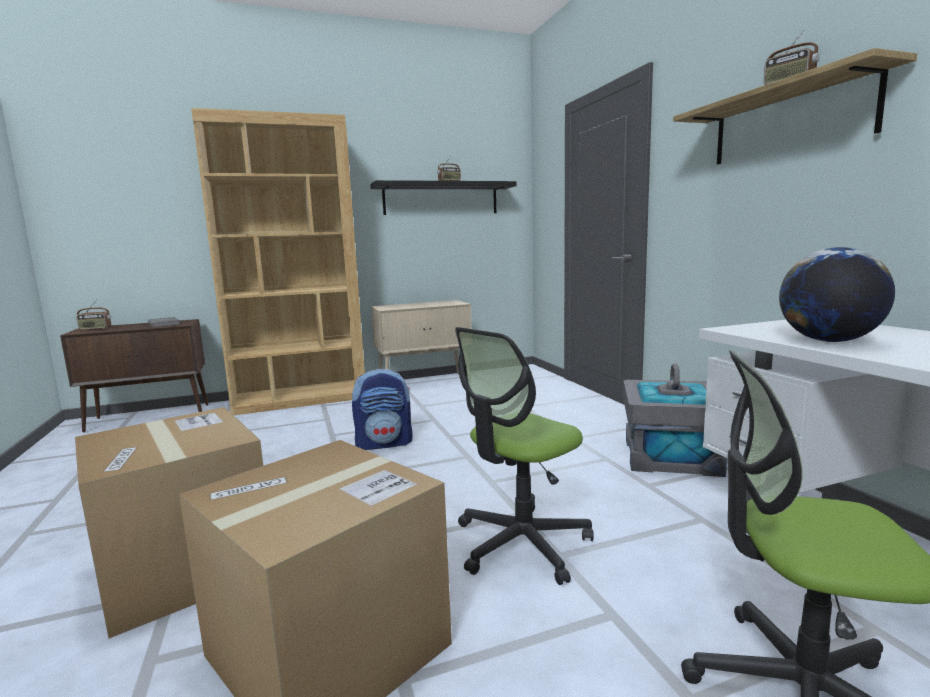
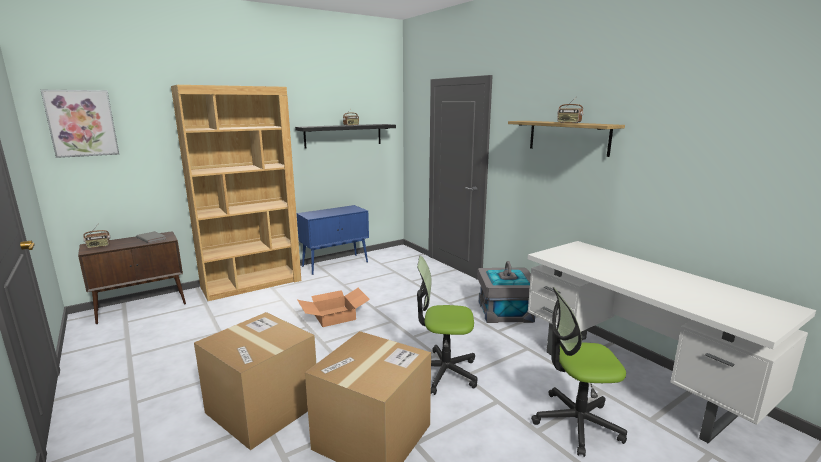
camera: 15 degrees left, 5 degrees up
(88, 170) = (82, 123): none -> picture
(384, 443) = (334, 316): backpack -> cardboard box
(425, 382) = (336, 264): beige cabinet -> blue cabinet
(521, 543) = (443, 372): office chair -> office chair turned 60 degrees clockwise
(828, 341) = (586, 265): globe -> none

